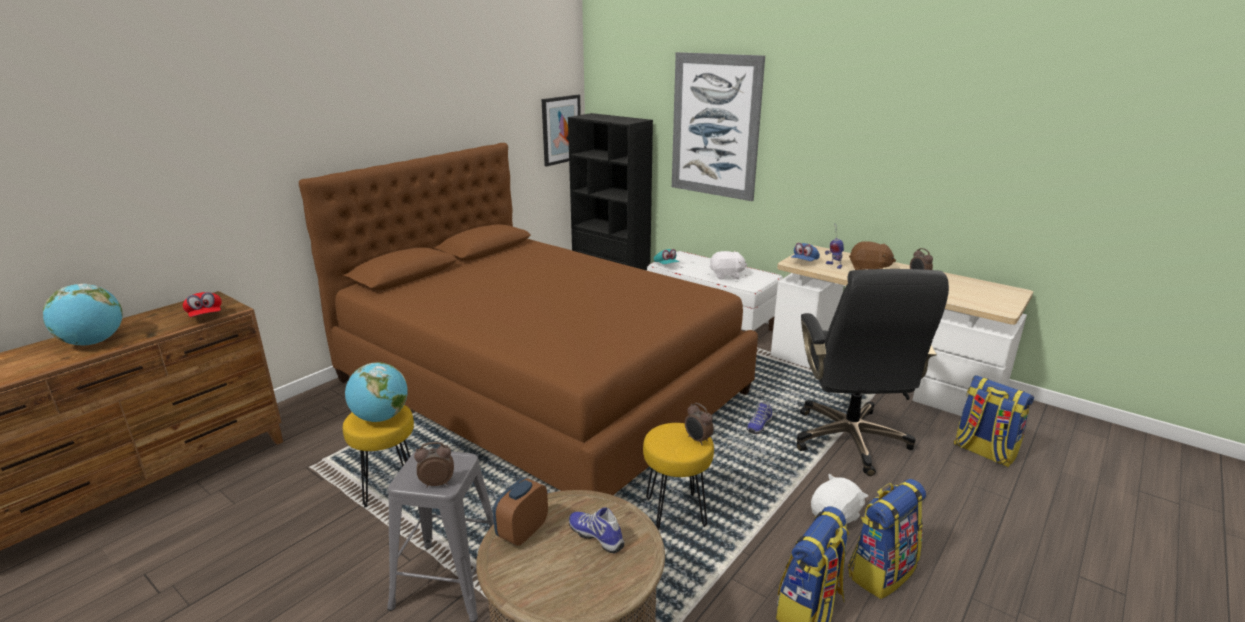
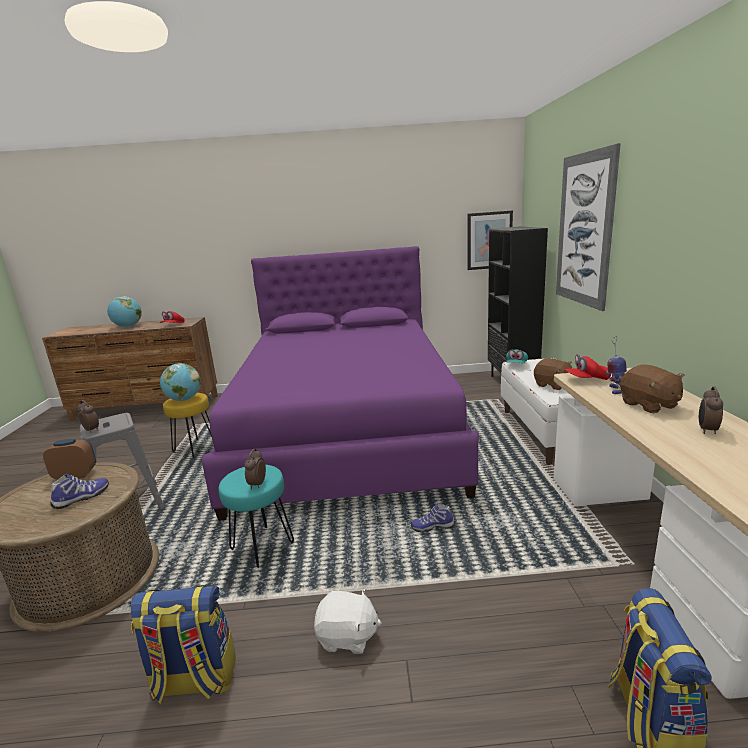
camera: 50 degrees right, 5 degrees down
(540, 386) = (348, 429): brown bed -> purple bed
(597, 536) = (82, 498): shoe -> shoe turned 45 degrees clockwise
(676, 513) = (263, 547): yellow stool -> turquoise stool
(726, 276) = (552, 385): white plush toy -> brown plush toy
(804, 262) = (587, 379): blue cap -> red cap
(848, 437) = (494, 585): black office chair -> none
(881, 571) = (288, 711): backpack -> none

